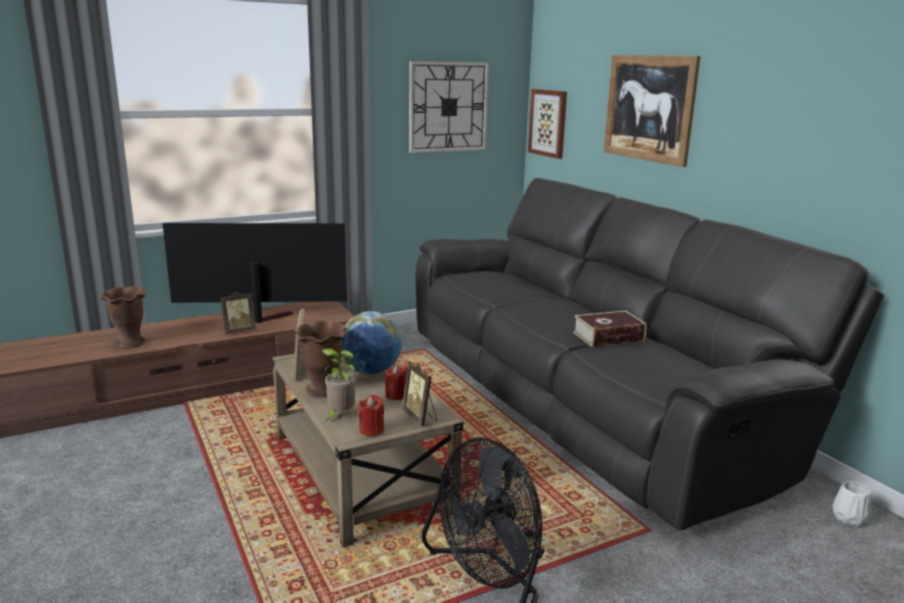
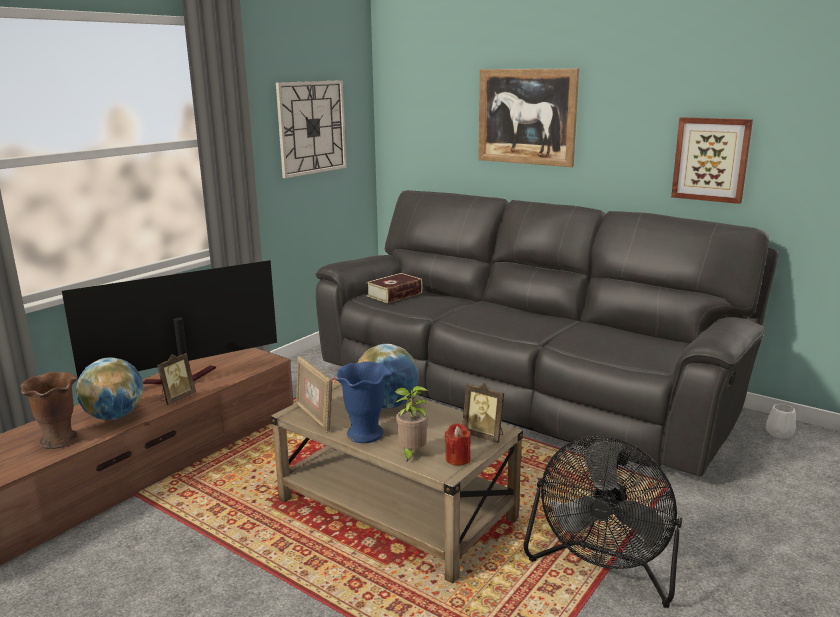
camera: 25 degrees left, 0 degrees up
(183, 334) = (115, 416): none -> globe
(323, 390) = (365, 434): brown vase -> blue vase
(396, 395) = (438, 422): red candle -> none
(548, 123) = (404, 136): picture -> picture (711, 159)
(608, 337) = (562, 327): book -> book (394, 294)

